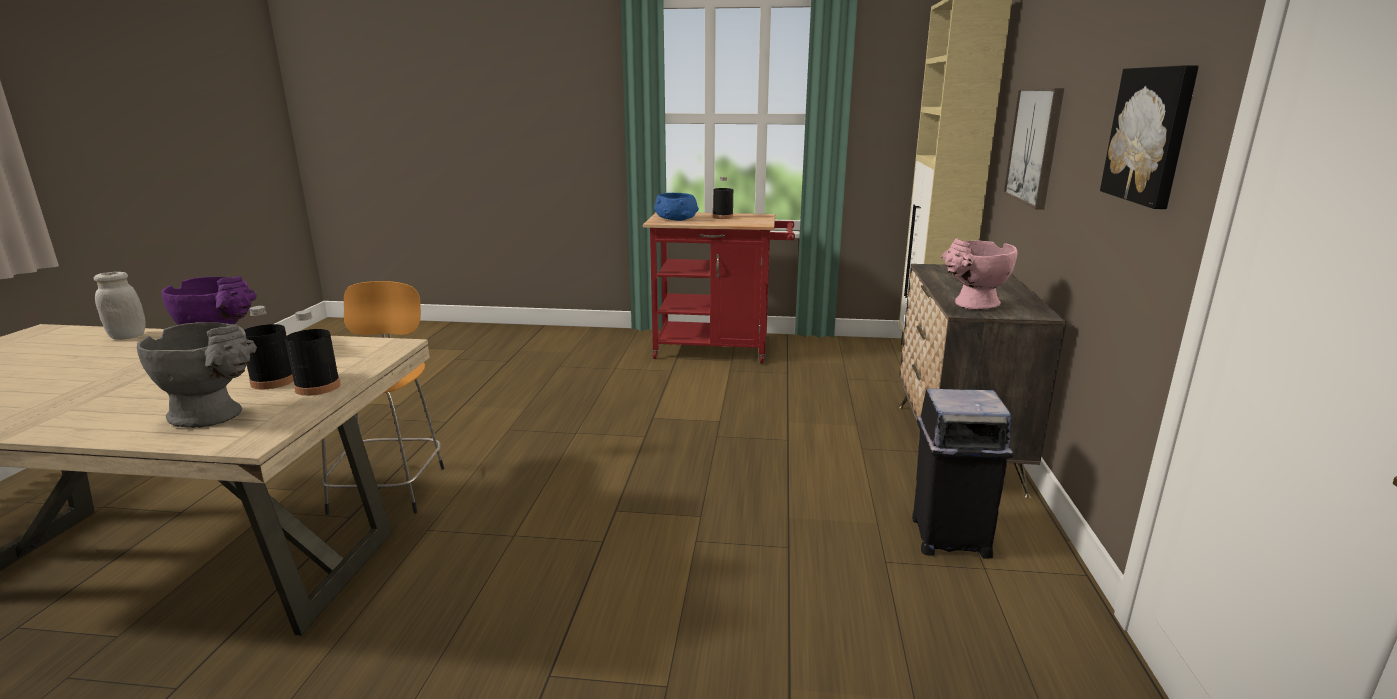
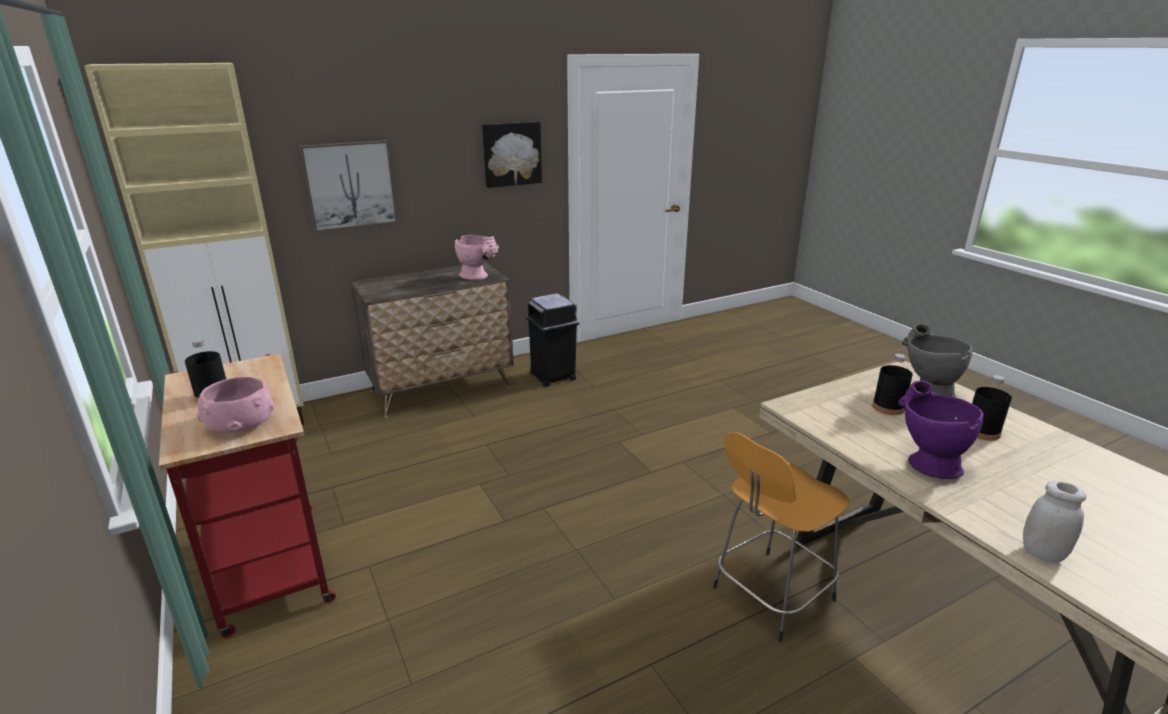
camera: 125 degrees left, 5 degrees up
(318, 387) = (860, 389): black bottle -> black bottle (982, 432)
(676, 218) = (239, 423): blue bowl -> pink bowl

